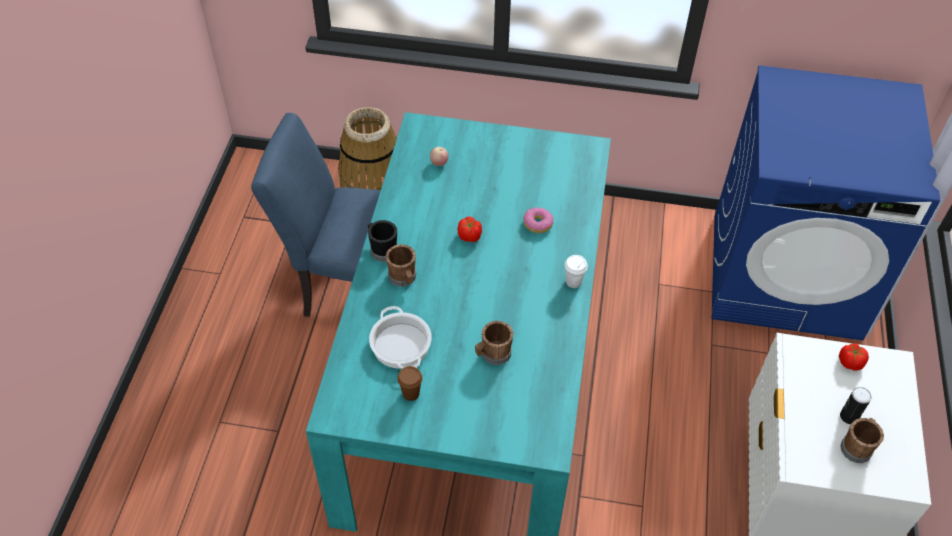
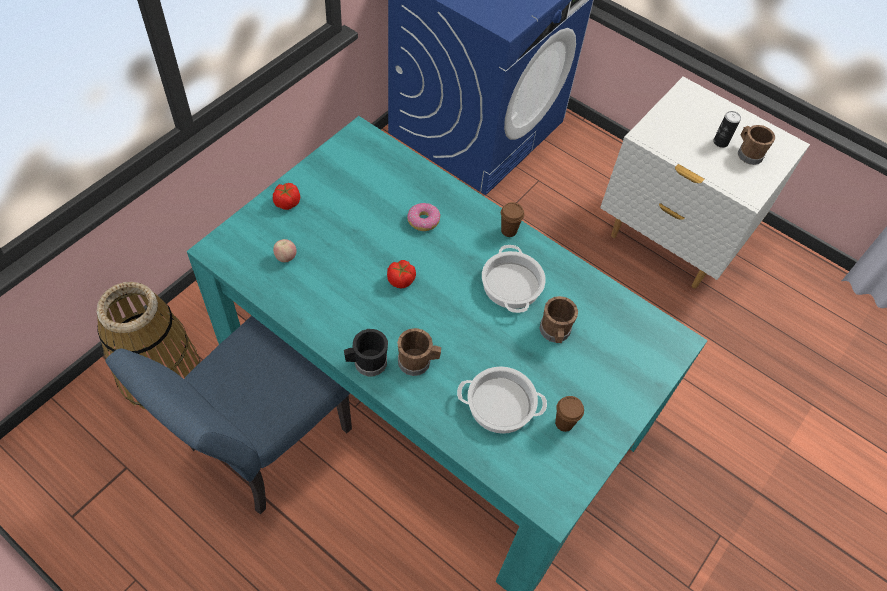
camera: 65 degrees left, 5 degrees up
(519, 306) = (511, 284): none -> cooking pot
(573, 282) = (509, 230): white cup -> brown cup
(850, 362) = (674, 113): tomato -> tomato (287, 203)

